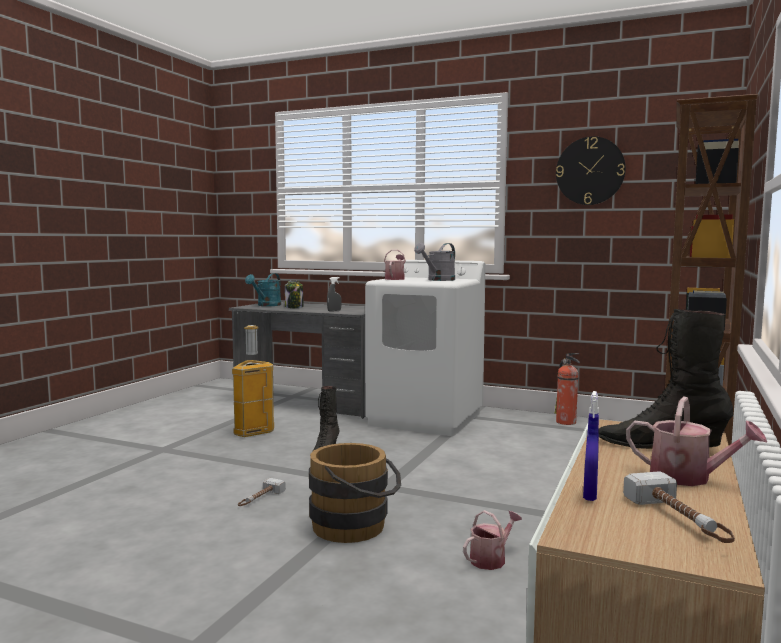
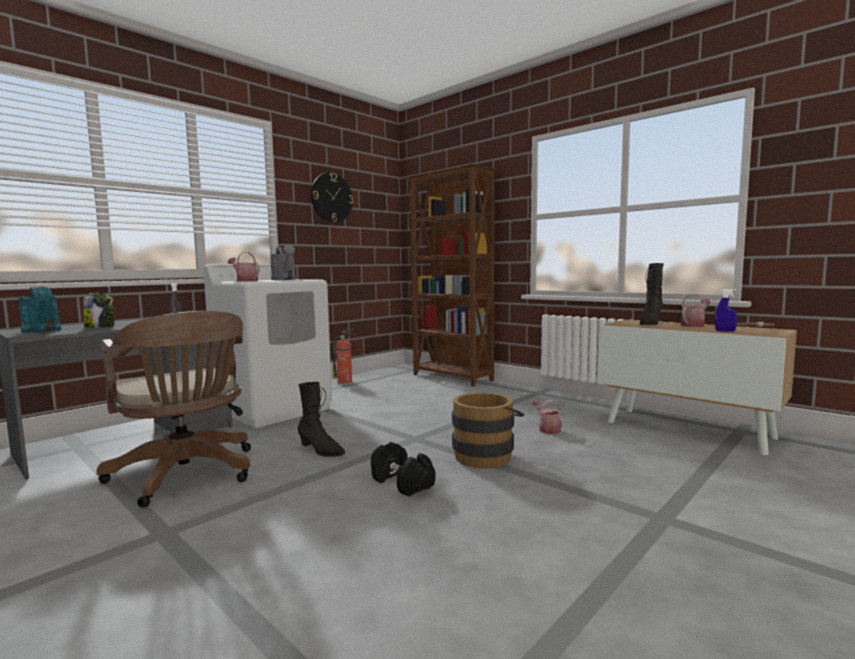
camera: 70 degrees left, 0 degrees up
(252, 432) = (187, 475): trash can -> brown office chair
(259, 499) = (402, 483): hammer -> black dumbbell

